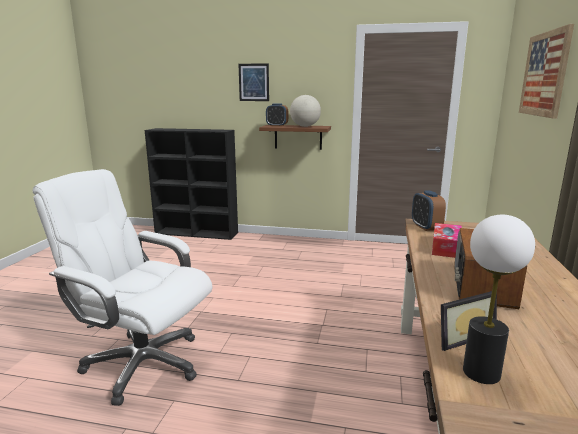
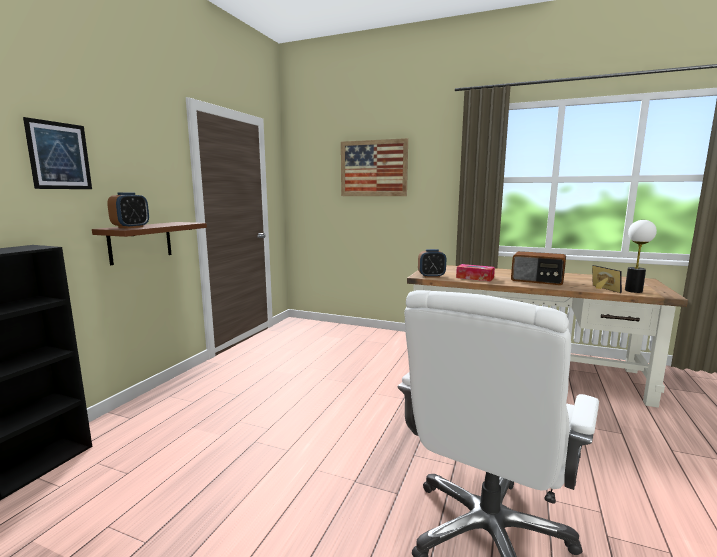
camera: 80 degrees left, 5 degrees down
(305, 126) = (167, 224): globe -> none

